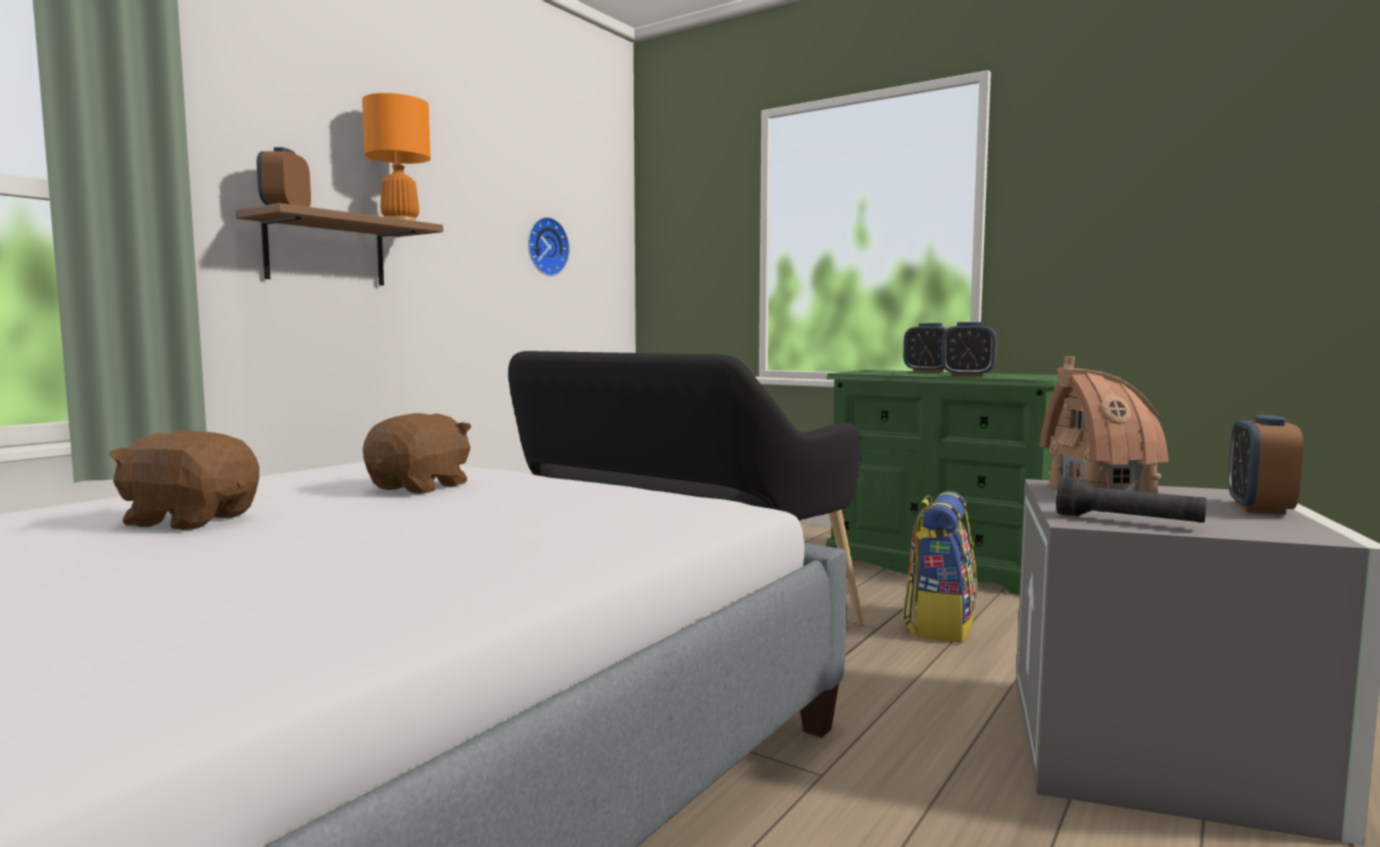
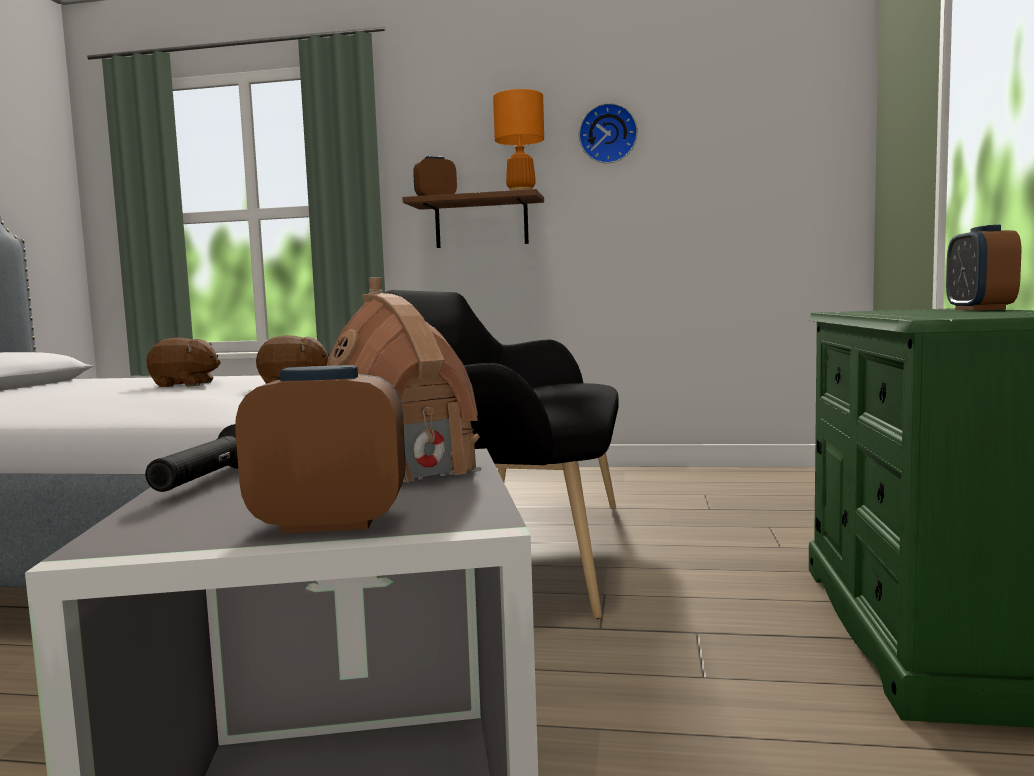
camera: 65 degrees right, 0 degrees up
(190, 520) = (185, 384): brown plush toy -> brown plush toy turned 105 degrees clockwise
(545, 247) = (716, 186): wall clock -> wall clock (608, 134)
(939, 625) = (654, 658): backpack -> none
(967, 375) = (908, 314): alarm clock -> none

